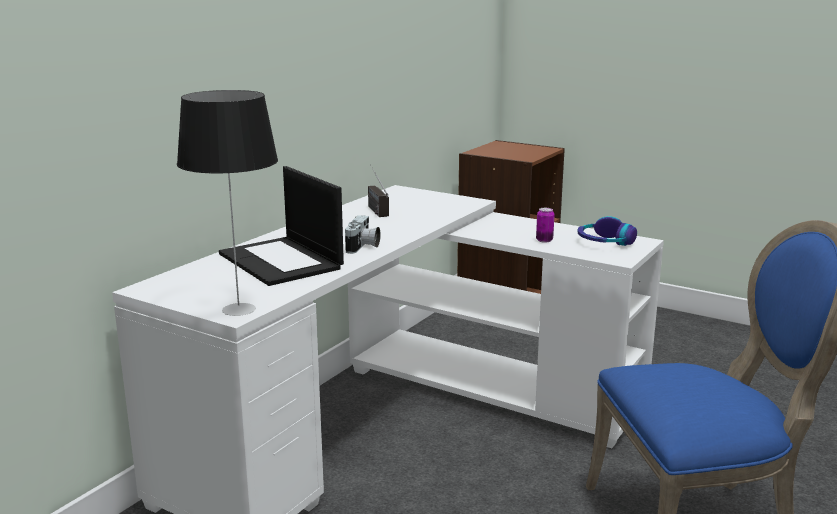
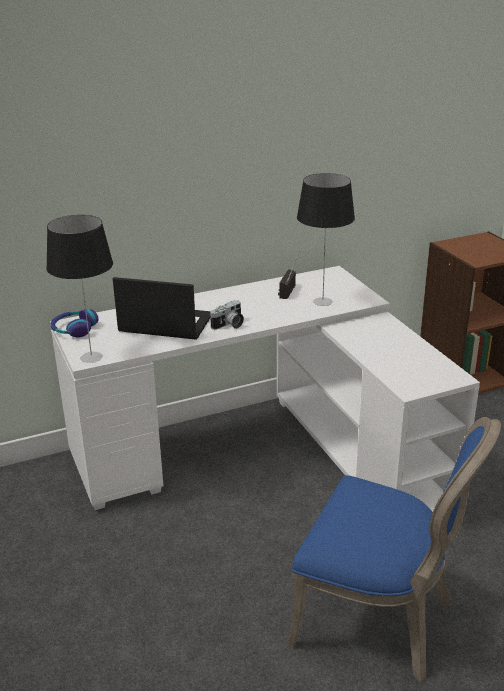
camera: 35 degrees right, 10 degrees up
(282, 261) = (164, 324): laptop -> laptop turned 105 degrees clockwise
(430, 211) = (323, 301): none -> table lamp
(544, 240) = (380, 353): can -> none
(604, 242) = (425, 369): headphones -> headphones (74, 329)

